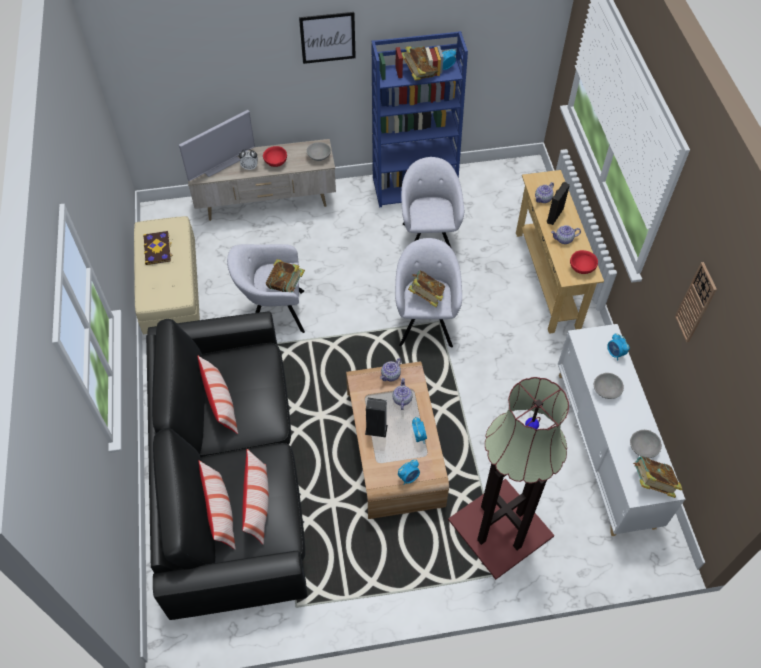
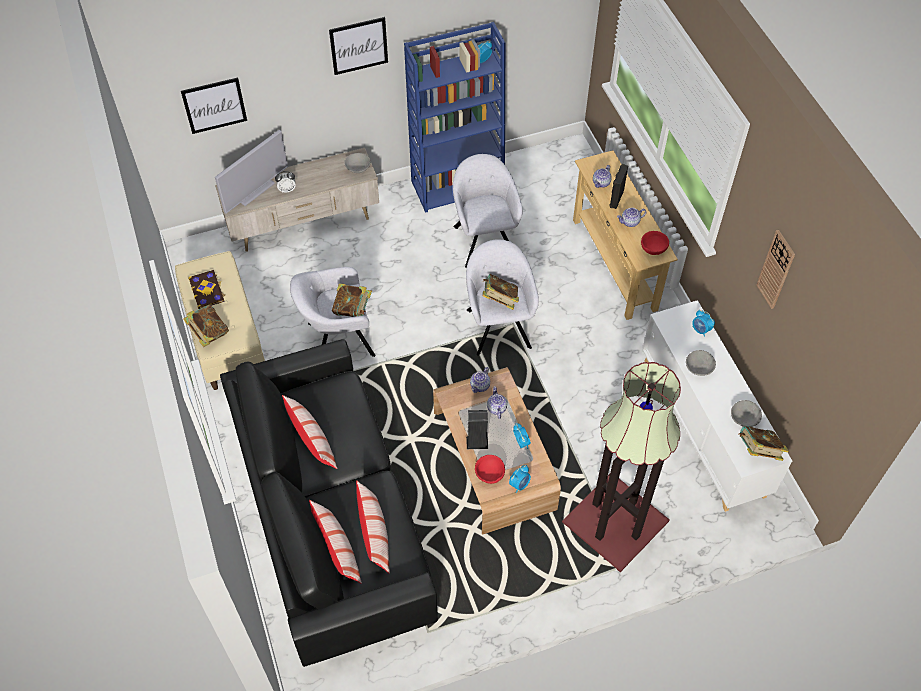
camera: 10 degrees left, 0 degrees up
(187, 77) = (214, 105): none -> picture
(275, 162) = (313, 180): red bowl -> red bowl (489, 474)
(418, 74) = (455, 70): book -> book (209, 333)

